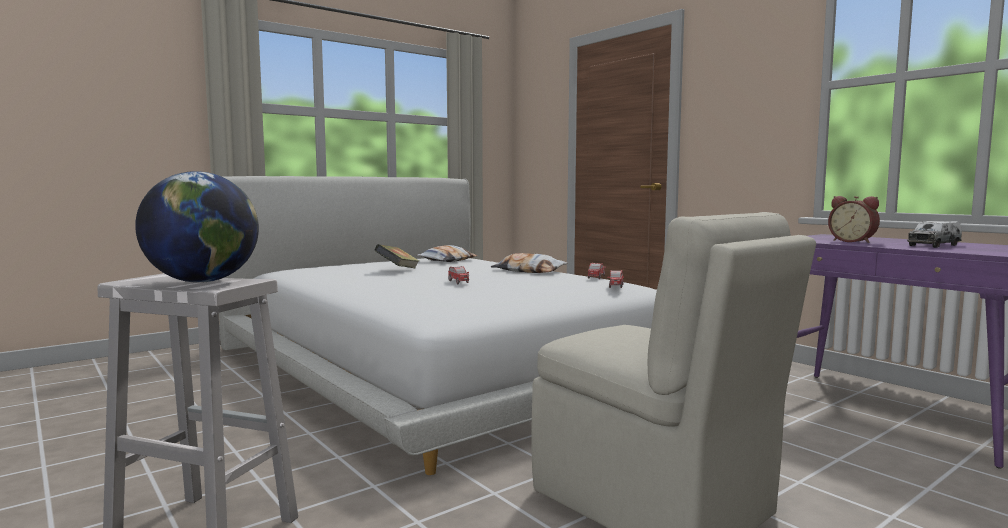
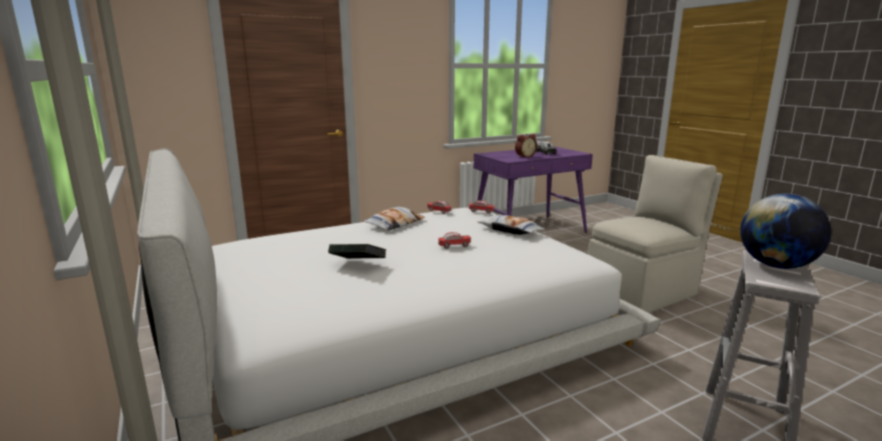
camera: 80 degrees left, 10 degrees up
(447, 260) = (289, 245): pillow -> pillow (511, 230)

